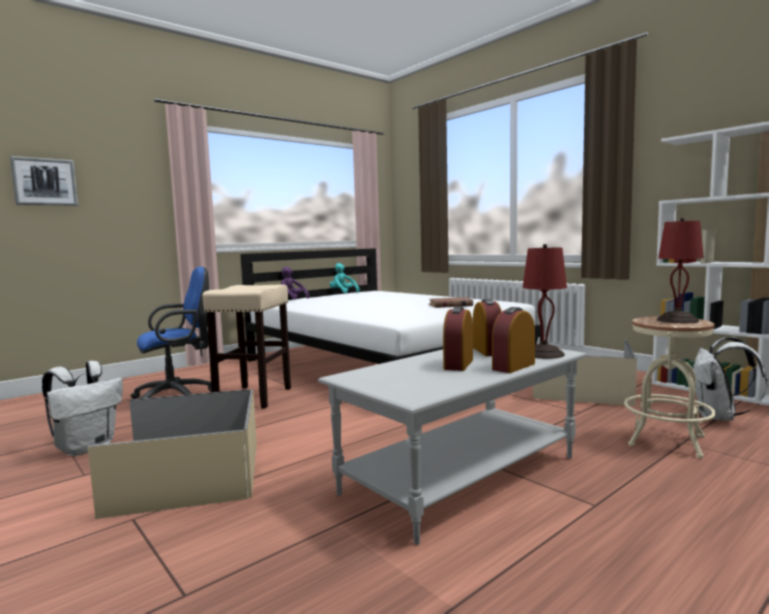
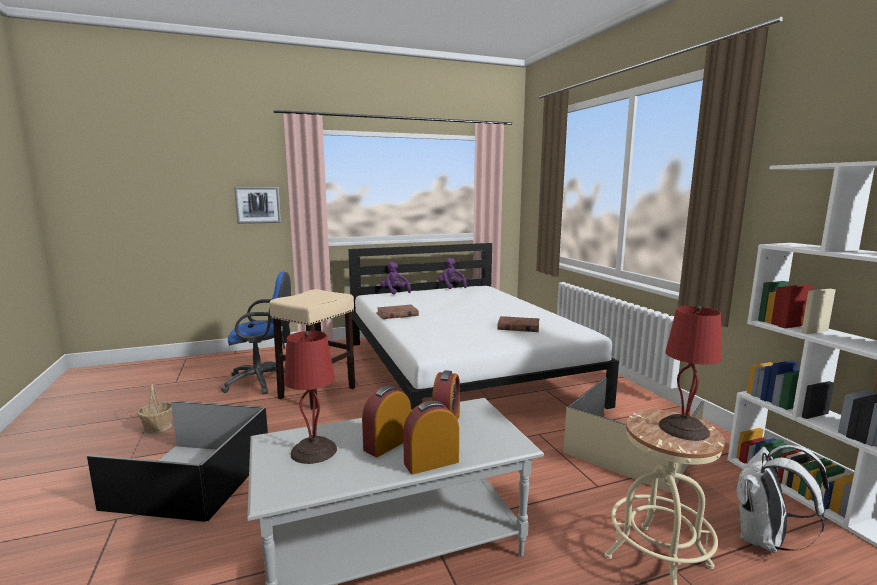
camera: 20 degrees right, 5 degrees up
(45, 182) = (185, 188): picture -> picture (258, 205)
(87, 448) = (158, 427): white backpack -> basket
(187, 474) = (192, 478): beige storage box -> black storage box
(323, 308) = (397, 314): none -> brown book
(342, 292) = (451, 286): turquoise plush toy -> purple plush toy
(543, 354) = (492, 443): red table lamp -> red table lamp (314, 450)

